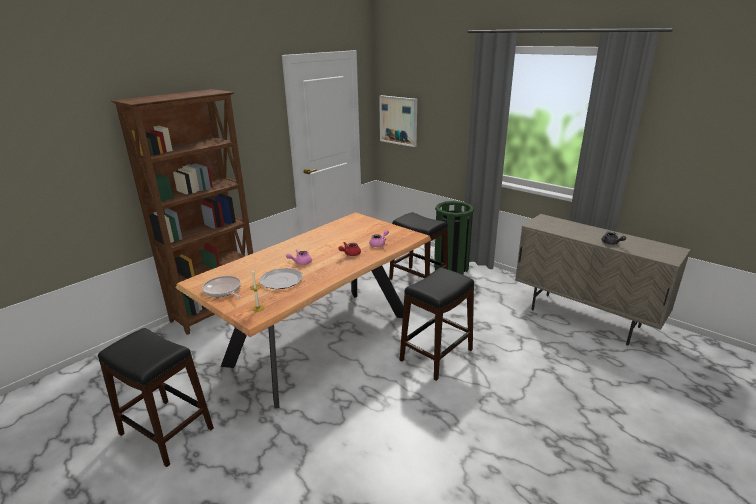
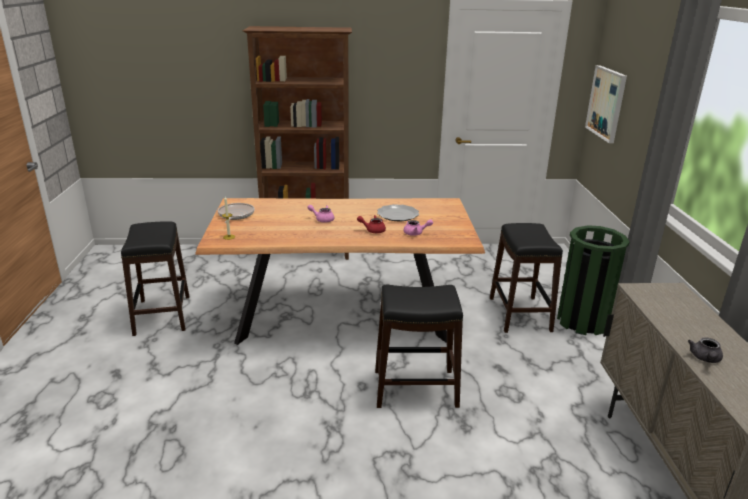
camera: 45 degrees right, 0 degrees up
(281, 280) = (282, 226): plate -> plate (398, 215)

